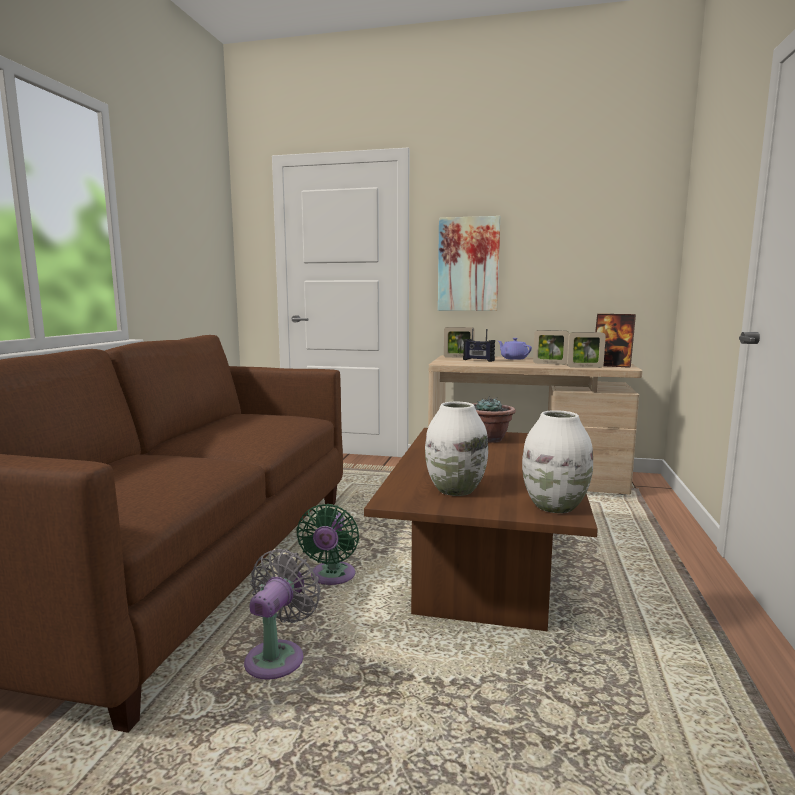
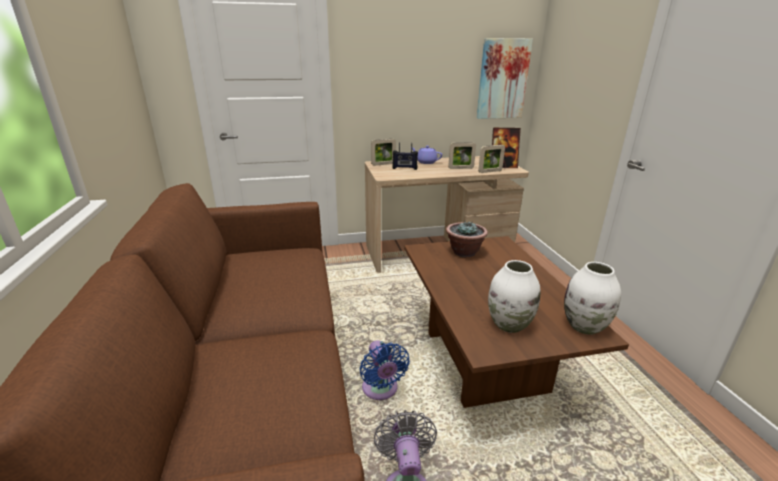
camera: 25 degrees left, 15 degrees up
(331, 577) = (381, 390): green fan -> blue fan
(468, 264) = (383, 82): picture -> picture (502, 79)

